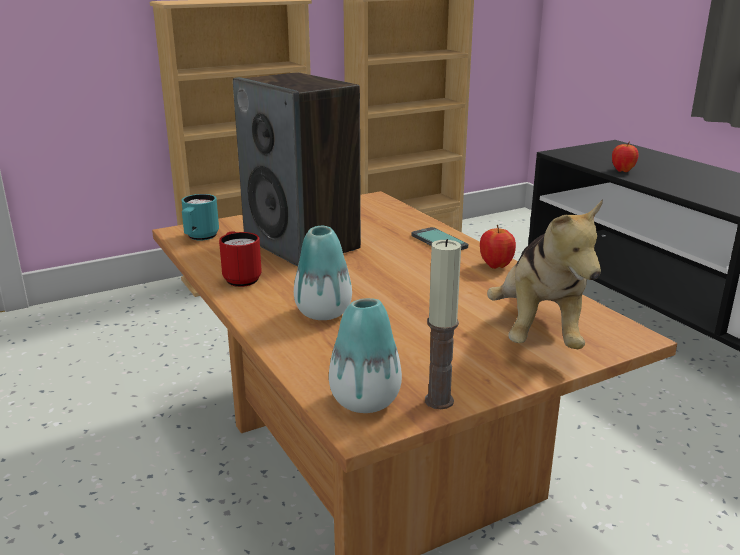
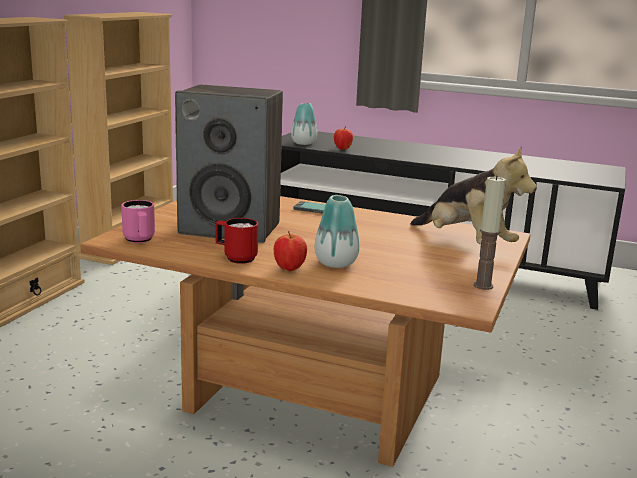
camera: 40 degrees left, 5 degrees down
(199, 238) = (140, 241): turquoise mug -> pink mug
(365, 401) = (451, 296): vase -> vase (303, 143)
(496, 266) = (379, 216): apple -> apple (289, 269)

